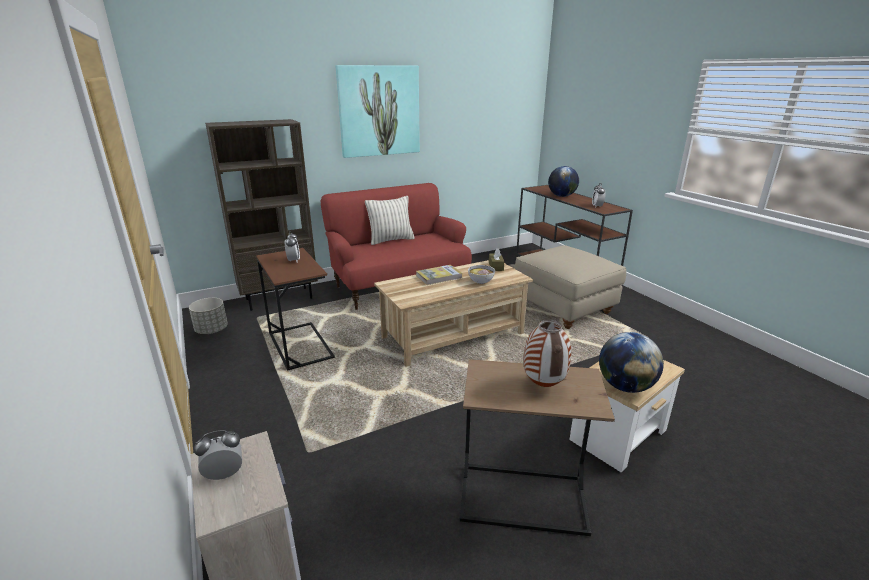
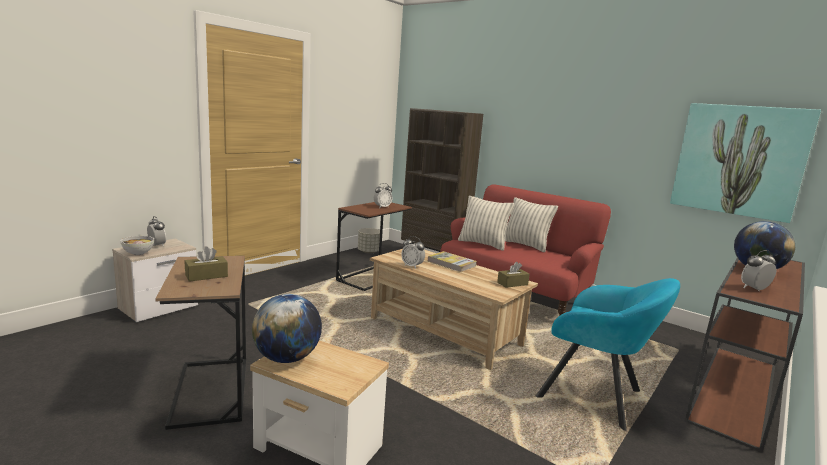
camera: 65 degrees right, 10 degrees down
(376, 254) = (482, 244): none -> pillow
(379, 111) = (565, 116): picture -> picture (739, 160)
(438, 294) = (412, 266): none -> alarm clock
(480, 282) = (459, 279): bowl -> bowl (138, 253)
(542, 385) = (206, 276): vase -> brown tissue box
(563, 308) = (595, 397): beige ottoman -> turquoise armchair

